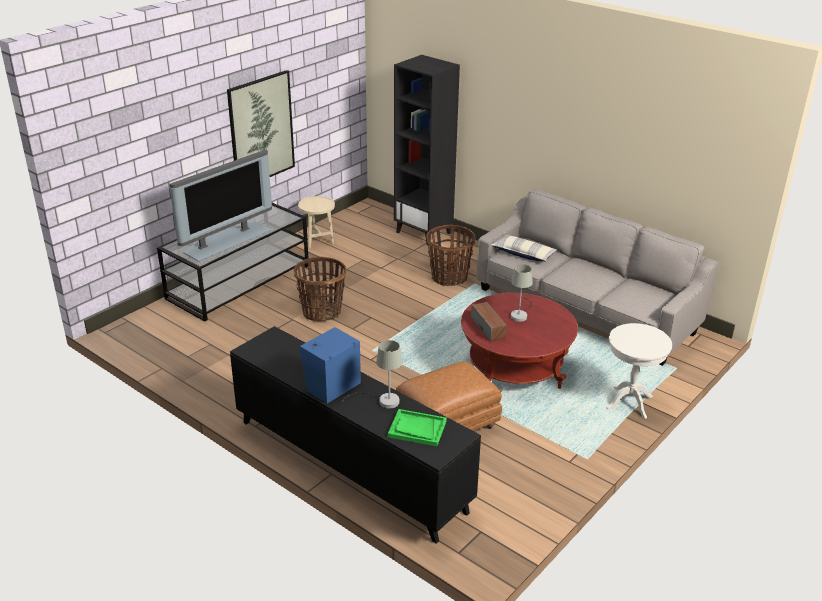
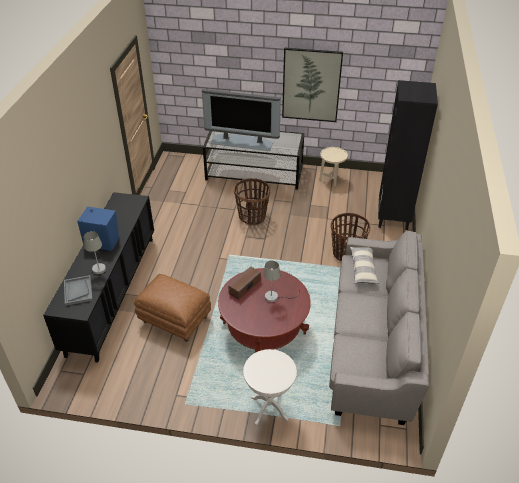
camera: 60 degrees right, 10 degrees up
(417, 429) = (78, 291): green tray -> grey tray

